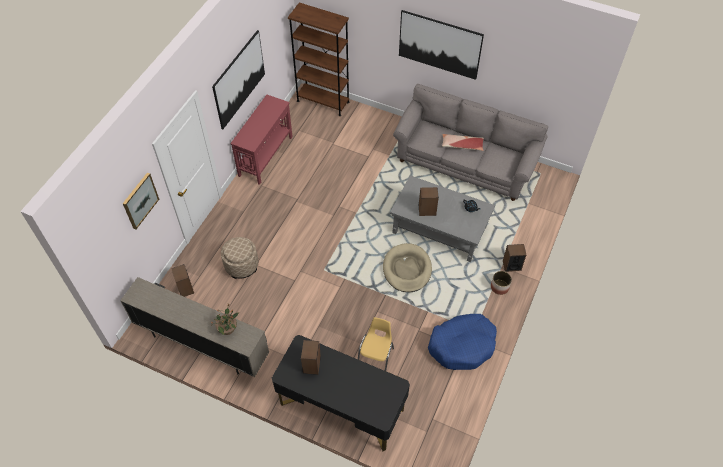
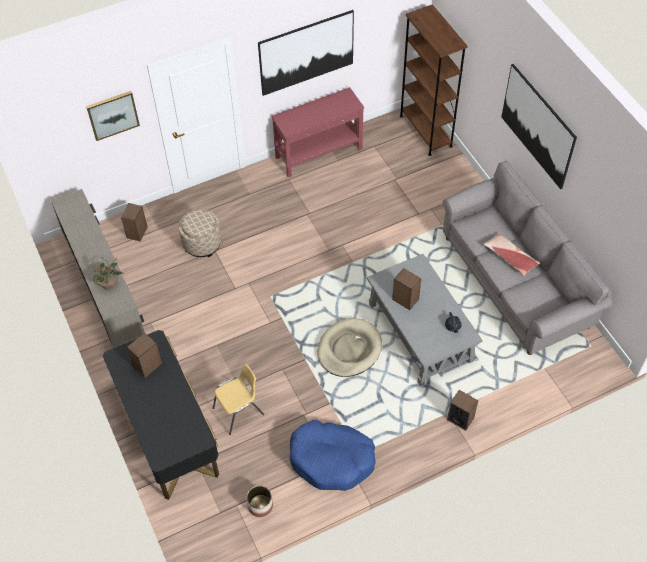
camera: 40 degrees right, 0 degrees up
(500, 287) = (426, 431): planter -> planter (260, 506)

